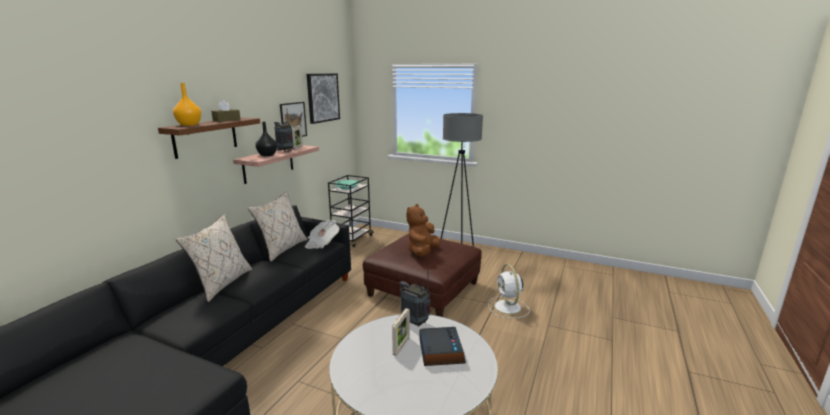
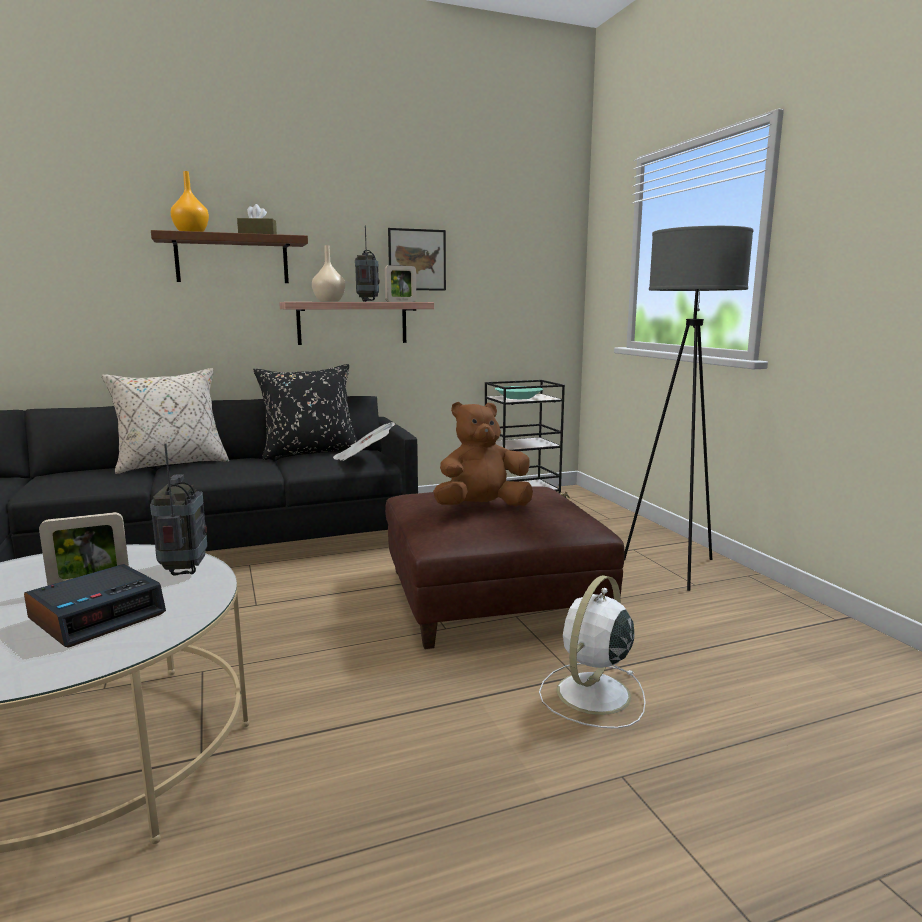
camera: 45 degrees right, 5 degrees down
(267, 155) = (329, 301): black vase -> beige vase
(282, 249) = (310, 453): beige pillow -> black pillow
(323, 97) = (496, 229): picture -> none

